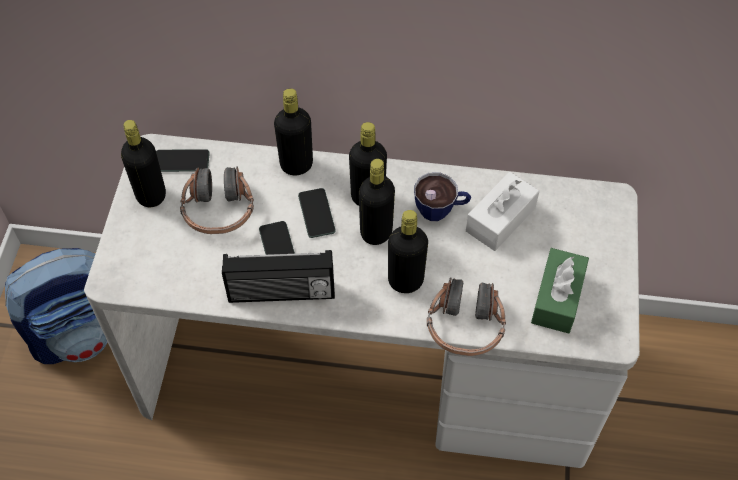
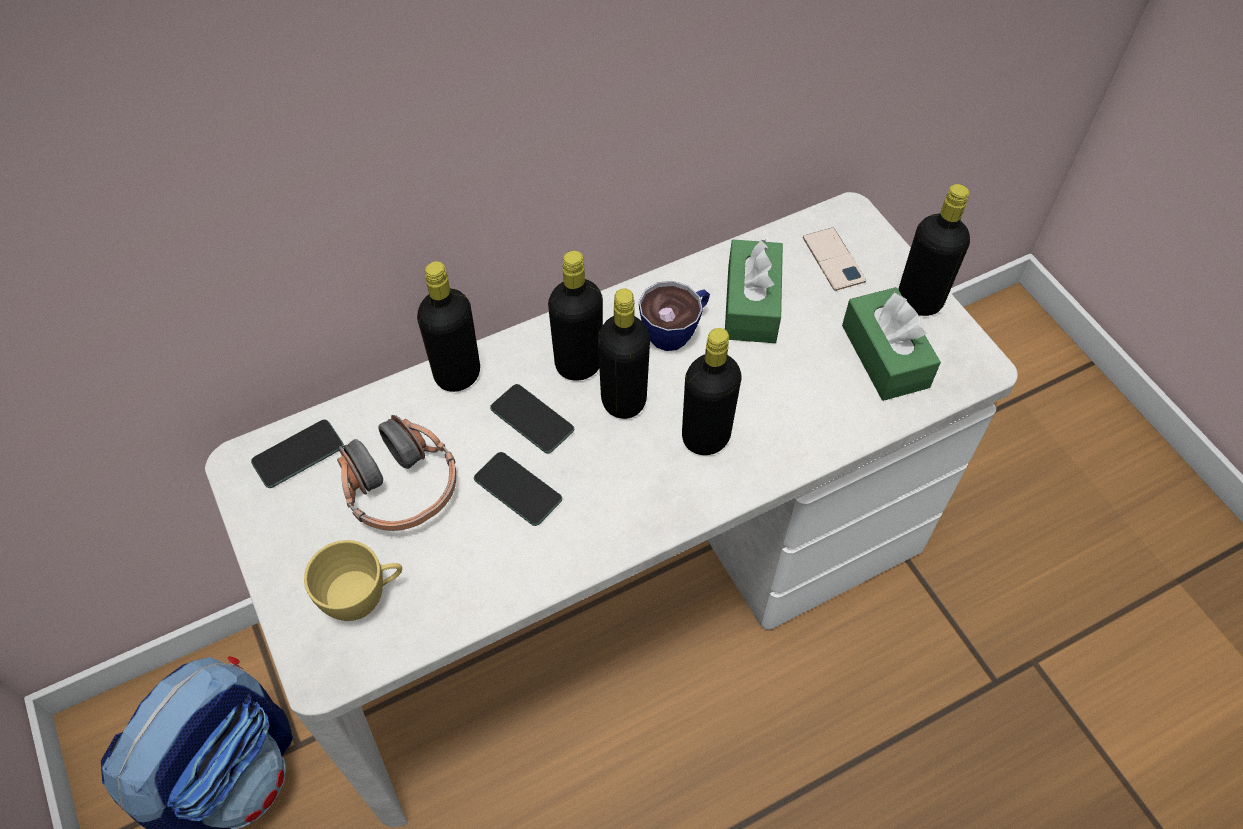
camera: 35 degrees left, 0 degrees up
(151, 195) = (290, 523): black bottle -> black bottle (919, 301)
(157, 255) = (364, 596): none -> yellow cup
(281, 294) = (570, 544): radio -> none
(465, 325) = (815, 447): headphones -> none
(500, 219) = (751, 304): white tissue box -> green tissue box
(577, 221) = (833, 259): none -> phone

